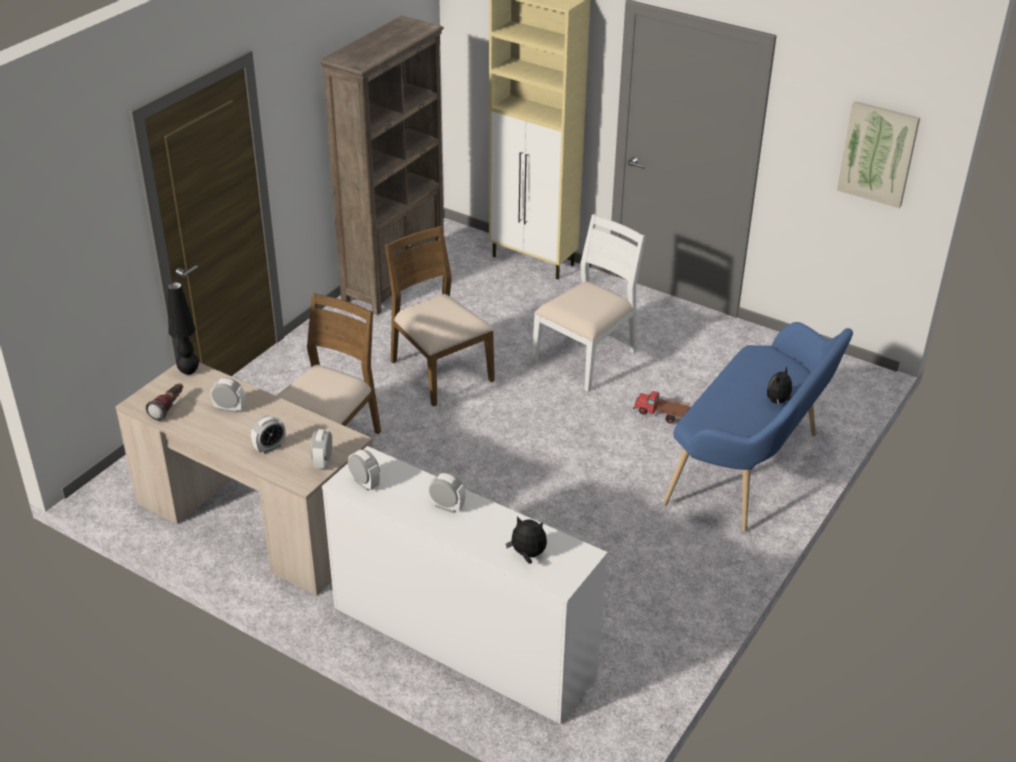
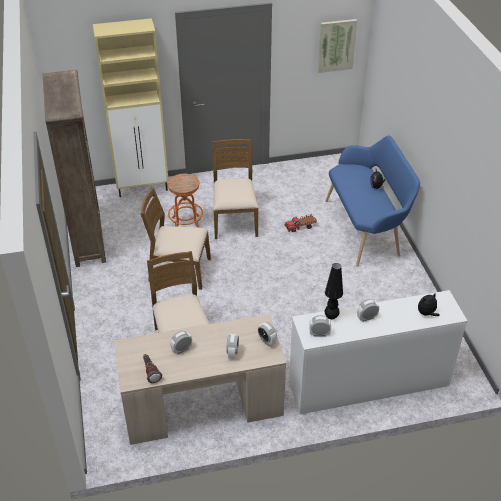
camera: 45 degrees left, 5 degrees up
(188, 371) = (129, 346): black table lamp -> black table lamp (331, 317)
(522, 328) = (186, 225): none -> orange stool
(586, 357) = (234, 221): white chair -> brown chair

